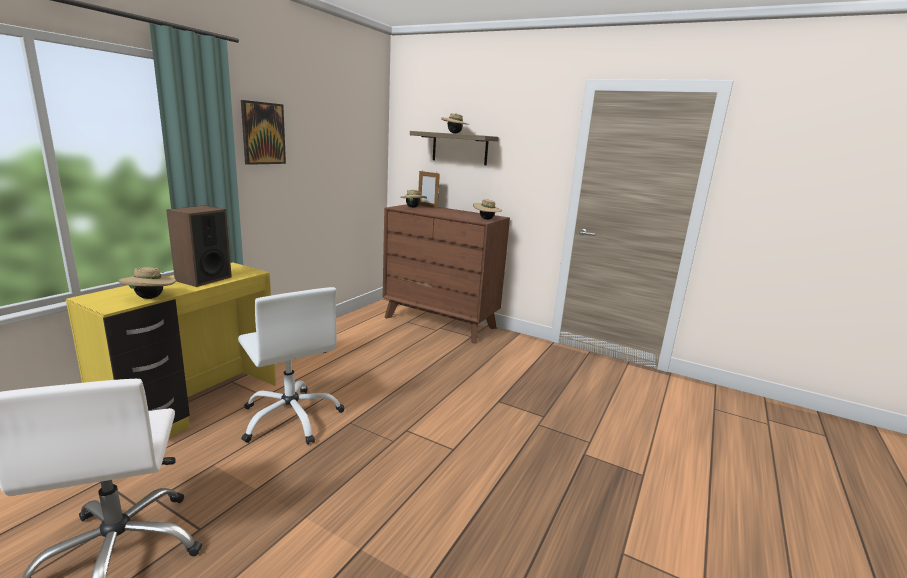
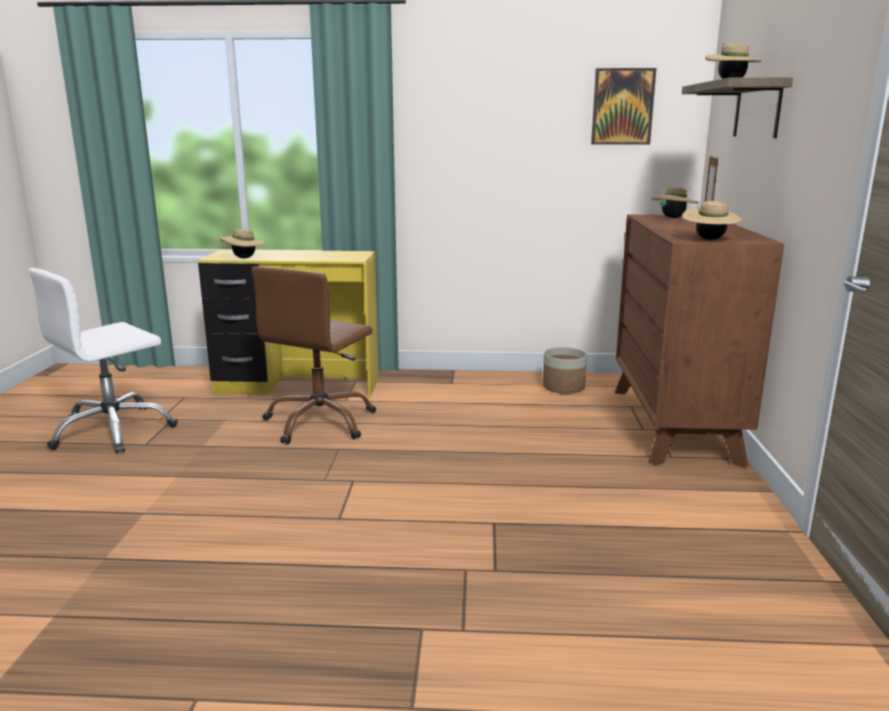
camera: 65 degrees right, 0 degrees up
(203, 279) = (310, 256): speaker -> none
(263, 133) = (451, 106): picture -> picture (622, 107)
(291, 417) = (320, 422): white office chair -> brown office chair
(359, 326) = (563, 387): none -> planter

